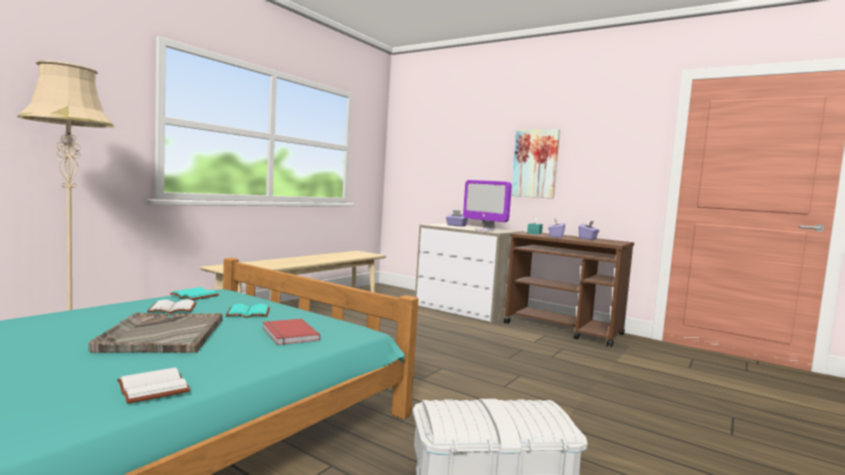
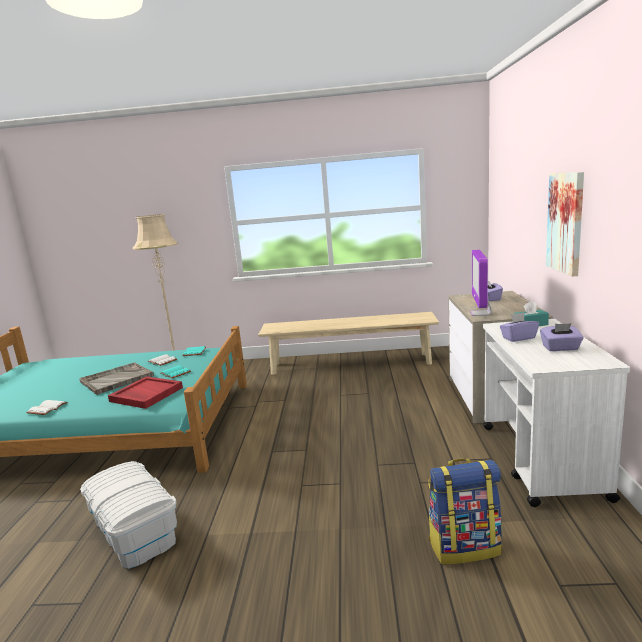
camera: 60 degrees right, 10 degrees up
(288, 334) = (146, 394): red book -> red tray
(564, 329) = (541, 461): brown cart -> white cart
(639, 372) = (464, 546): none -> backpack

